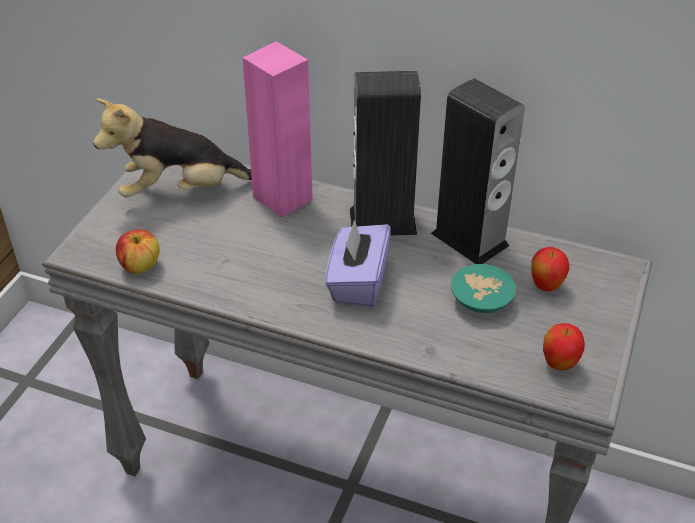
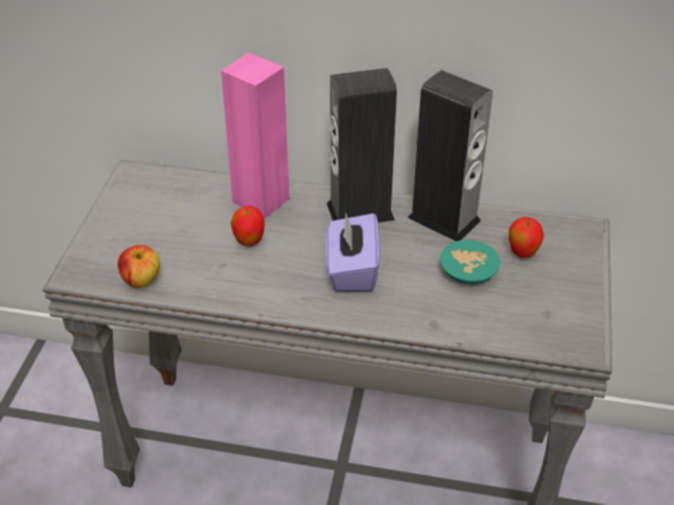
camera: 10 degrees left, 0 degrees up
(180, 191) = (161, 204): plush toy -> none
(559, 364) = (551, 322): apple -> apple (249, 242)

